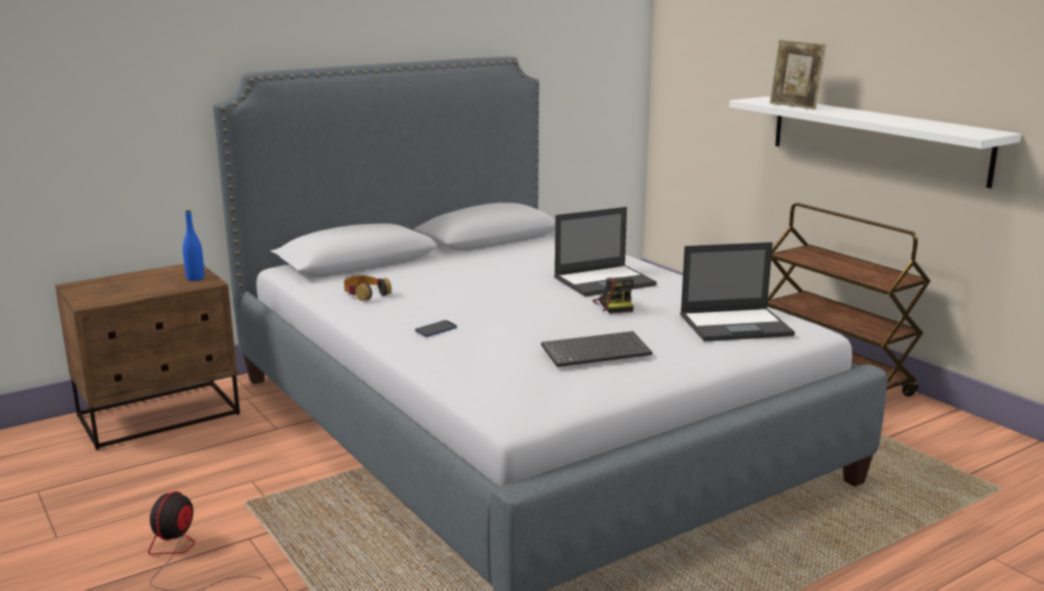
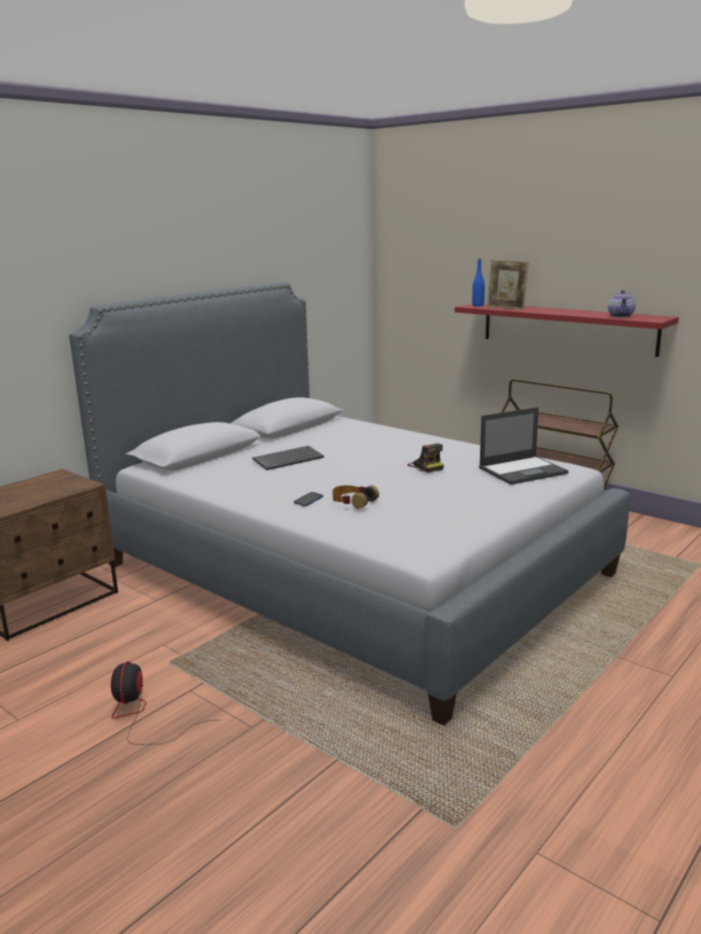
camera: 15 degrees left, 0 degrees up
(195, 278) = (72, 483): blue bottle -> blue bottle (478, 305)
(365, 293) = (227, 479): headphones -> headphones (353, 501)
(596, 351) = (444, 501): keyboard -> keyboard (288, 459)
(605, 281) = (404, 449): laptop -> none
(876, 139) = (567, 328): white shelf -> red shelf
(936, 127) = (621, 316): none -> teapot

